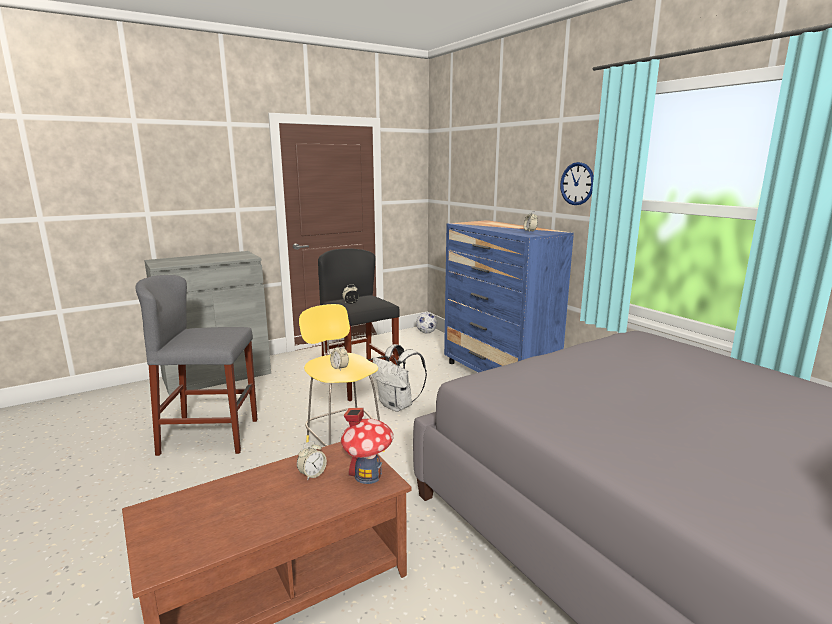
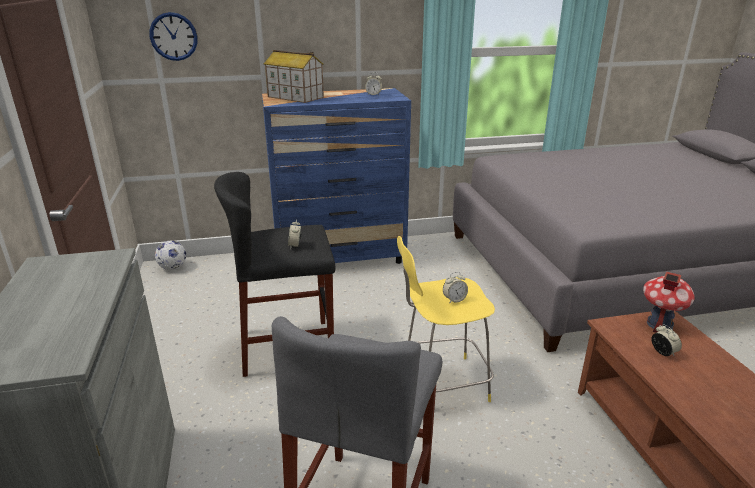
camera: 70 degrees left, 10 degrees up
(398, 406) = (369, 330): white backpack -> none
(486, 223) = (295, 97): none -> toy house
(577, 183) = (388, 38): wall clock -> wall clock (173, 36)

